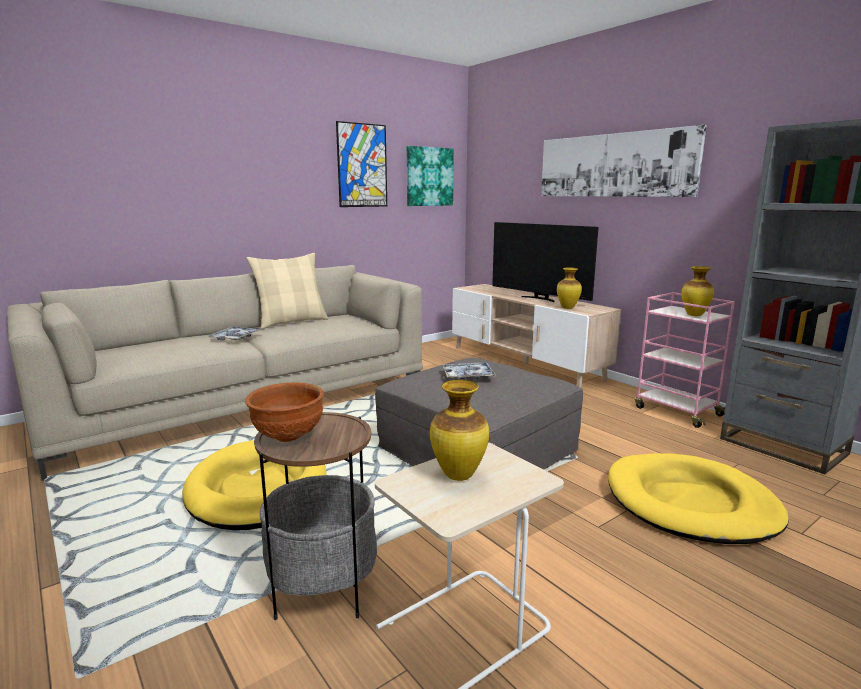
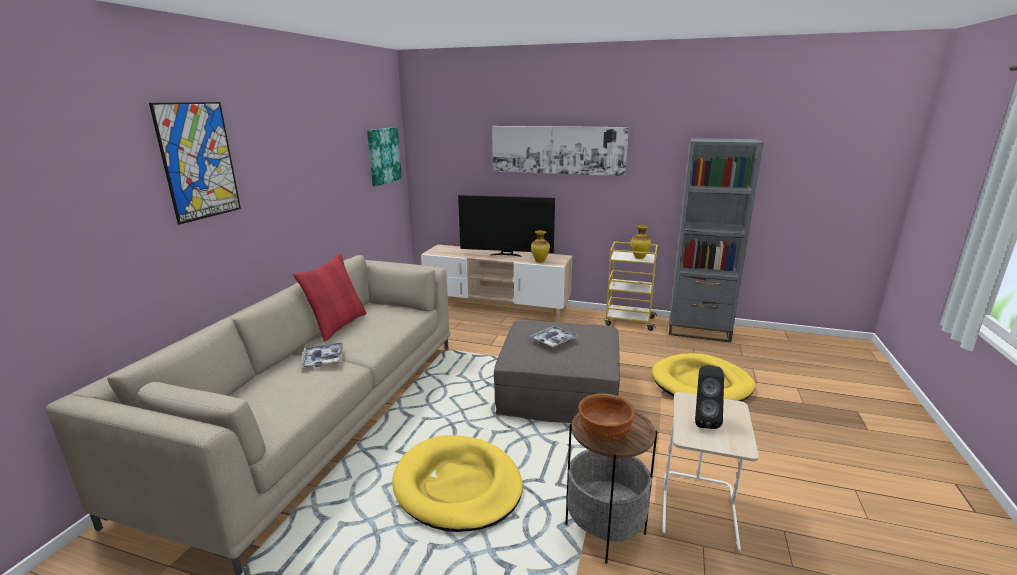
camera: 35 degrees left, 5 degrees up
(291, 322) = (338, 325): beige pillow -> red pillow
(362, 165) = (339, 155): picture -> picture (198, 161)
(459, 475) = (703, 420): vase -> black speaker
(676, 411) = (628, 321): pink cart -> yellow cart

